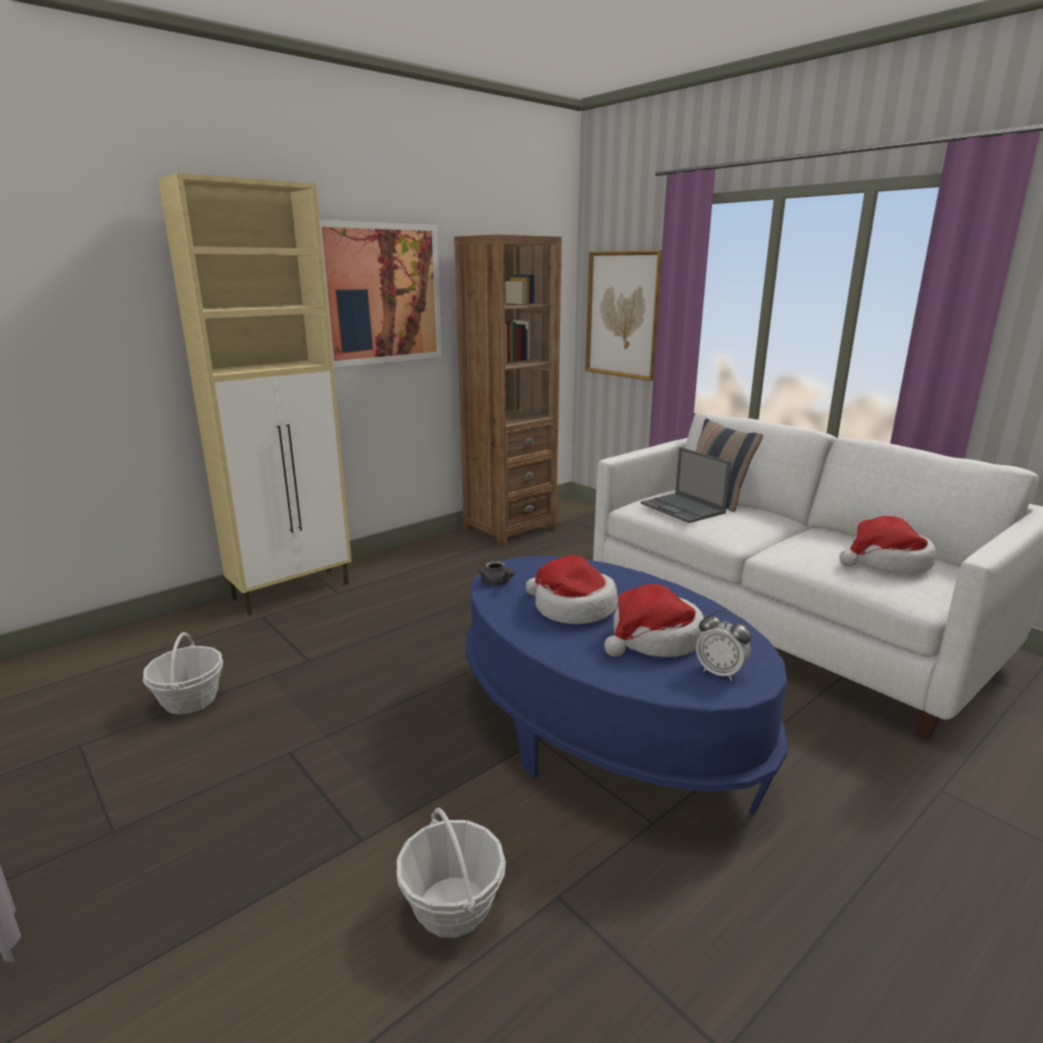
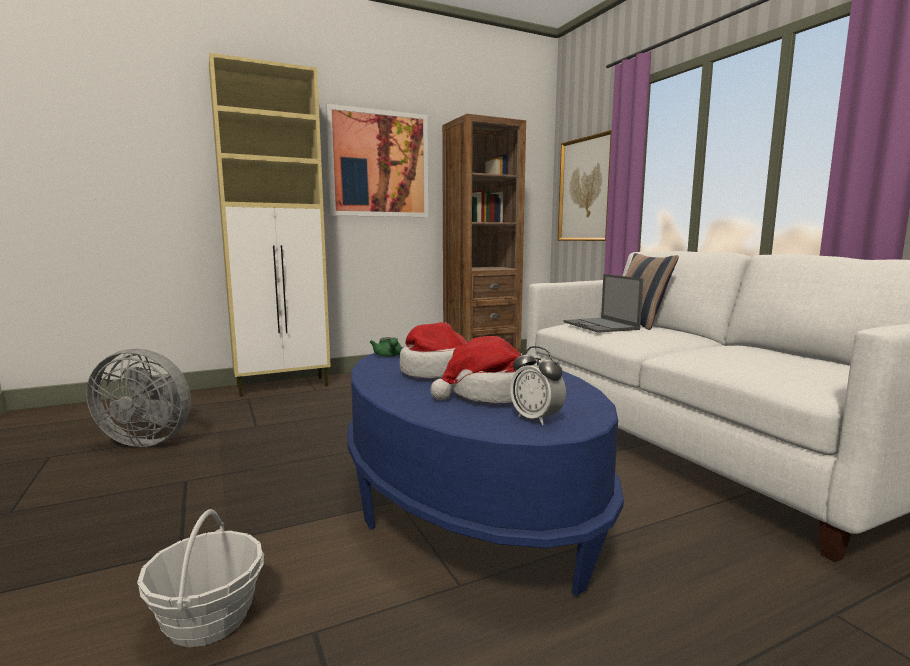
camera: 15 degrees right, 10 degrees down
(190, 700) = (149, 440): basket -> grey fan
(497, 583) = (389, 356): grey teapot -> green teapot
(887, 563) = (792, 363): hat -> none

